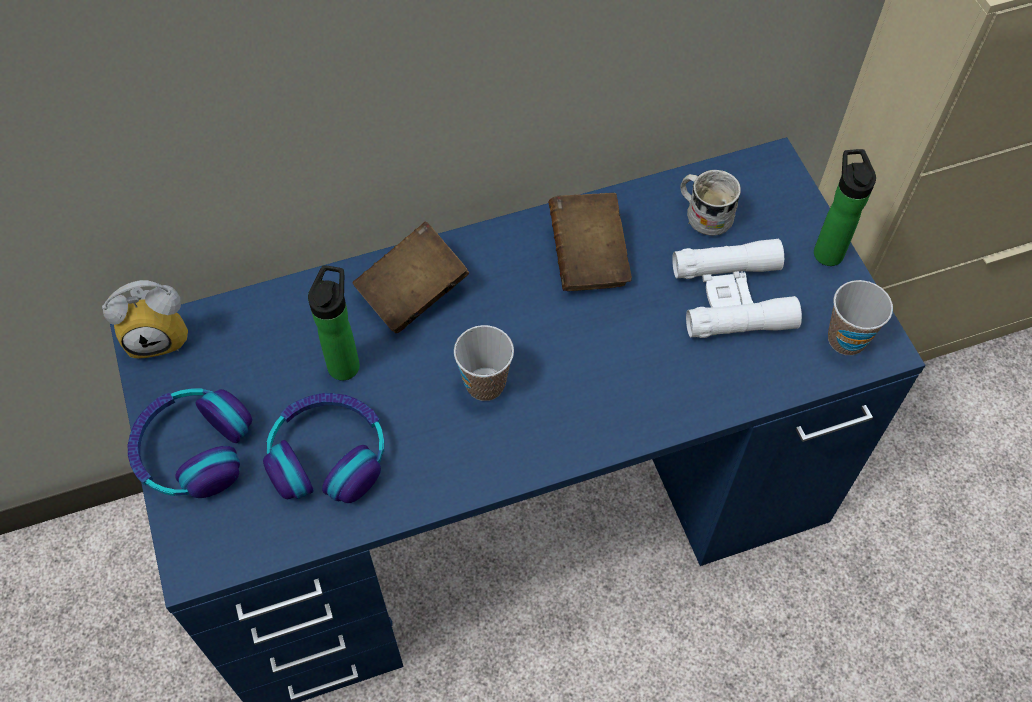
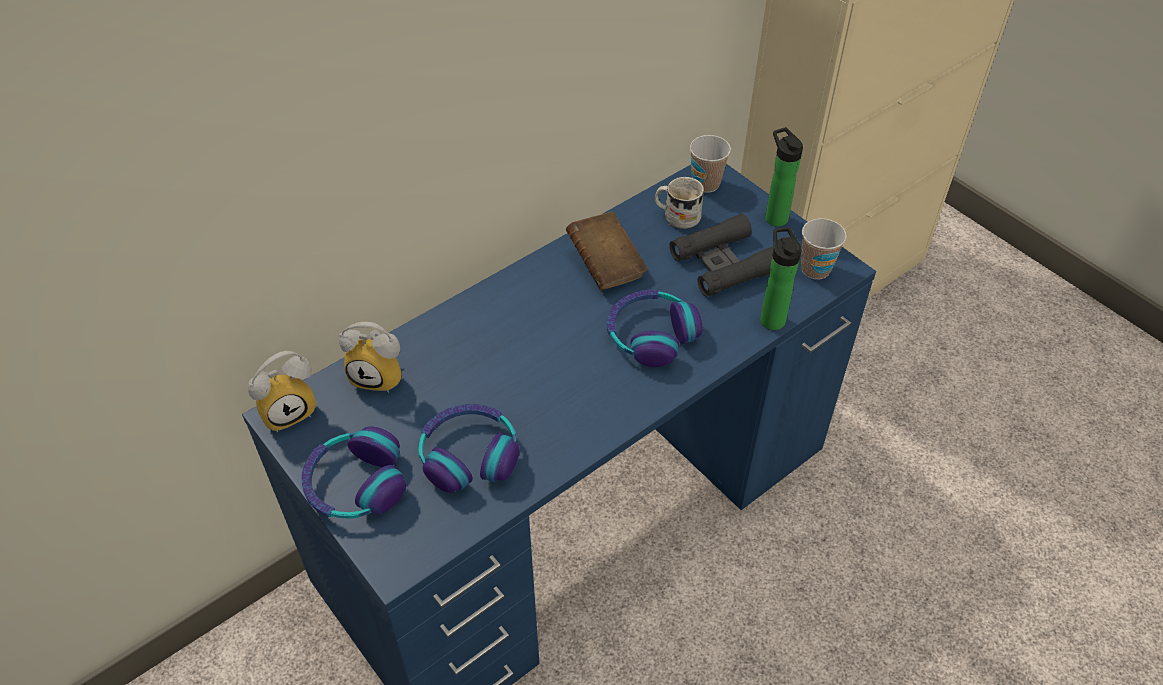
camera: 20 degrees left, 10 degrees down
(273, 323) = (381, 375): none -> alarm clock
(345, 362) = (452, 386): bottle -> bottle (771, 318)
(413, 293) = (483, 324): brown book -> none
(485, 384) = (569, 371): cup -> cup (706, 184)
(601, 367) = (651, 335): none -> headphones
(732, 297) = (723, 263): white binoculars -> black binoculars

